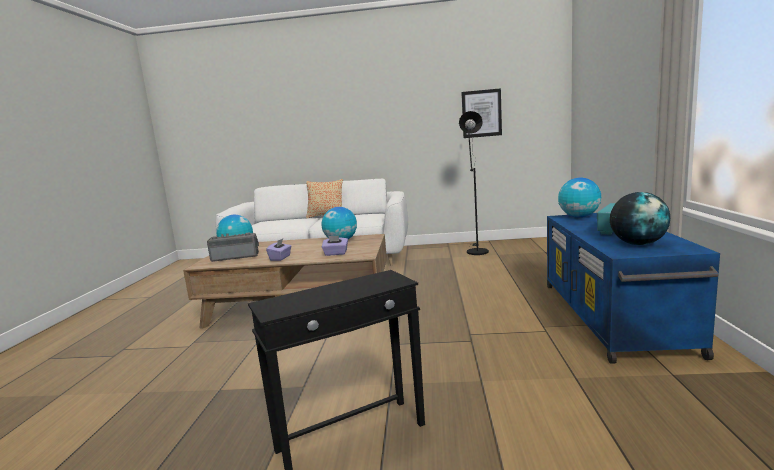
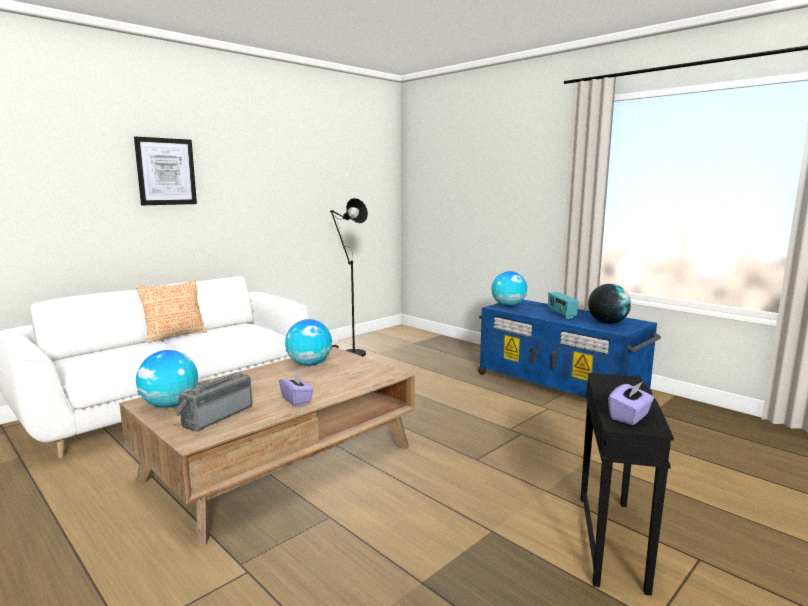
camera: 50 degrees left, 0 degrees up
(336, 253) = (354, 379): purple tissue box -> purple tissue box (629, 417)
(481, 113) = (331, 198): picture -> picture (166, 171)

